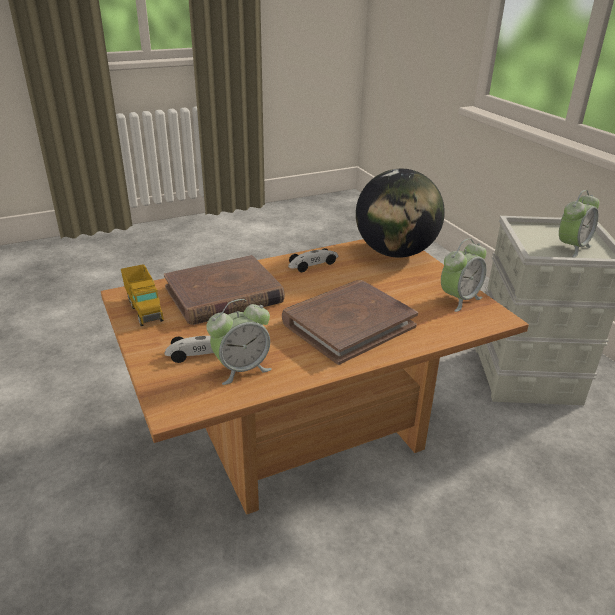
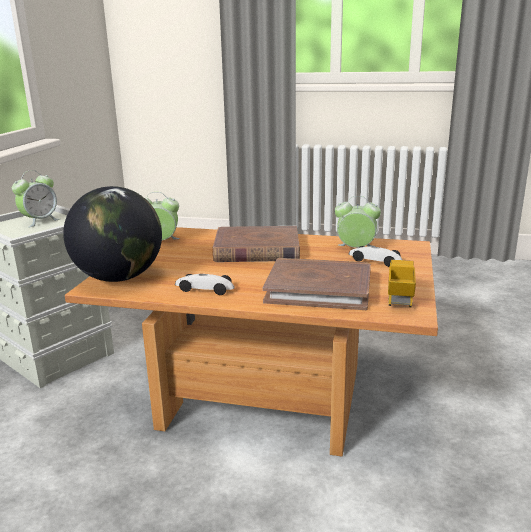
camera: 140 degrees left, 10 degrees down
(572, 247) = (40, 221): alarm clock -> alarm clock turned 135 degrees clockwise

